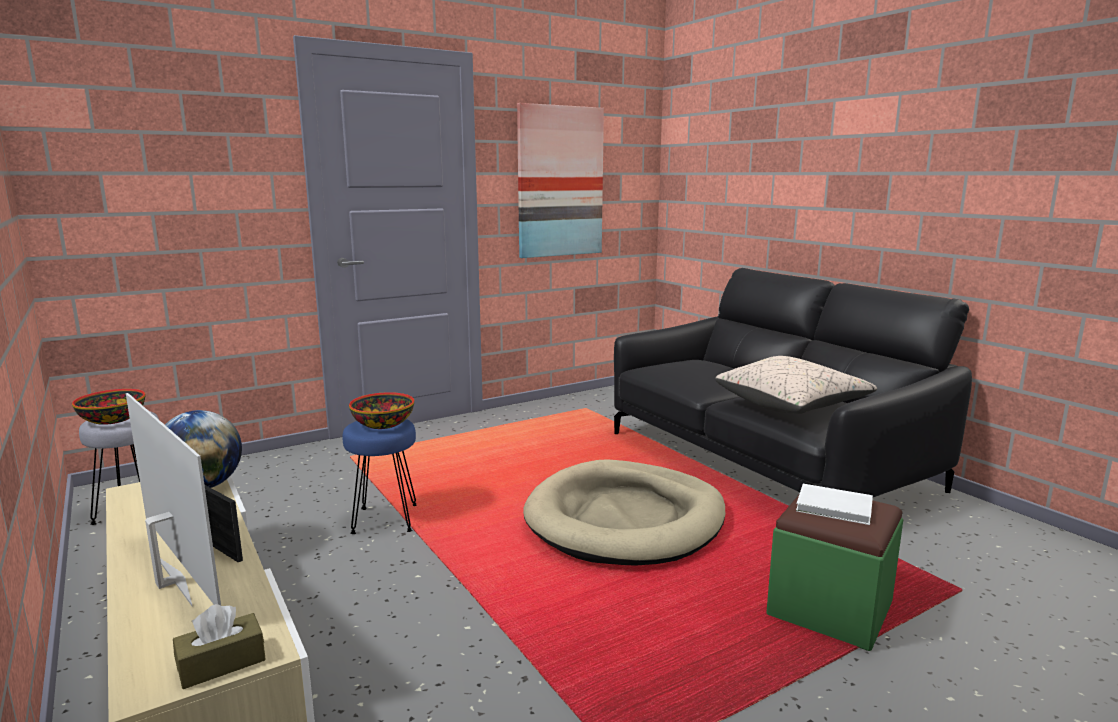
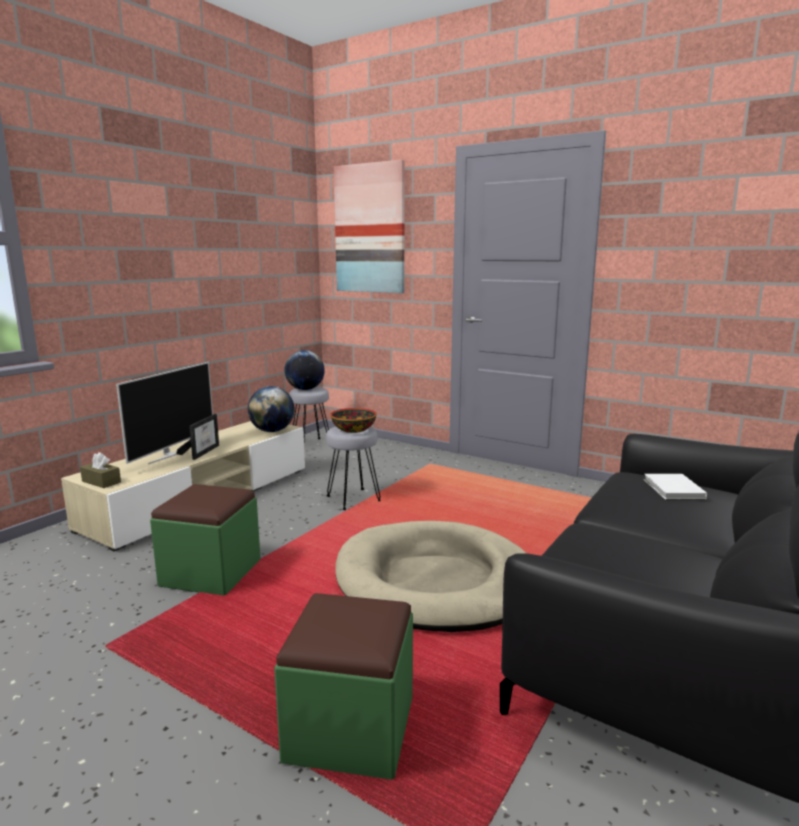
camera: 65 degrees right, 0 degrees up
(113, 420) = (305, 389): bowl -> globe
(385, 520) = (352, 499): blue stool -> grey stool
(487, 657) = (211, 572): none -> green ottoman
(560, 182) = (701, 257): picture -> picture (370, 229)
(791, 405) = (611, 557): beige pillow -> none
(836, 508) = (347, 618): white book -> white book (673, 489)

